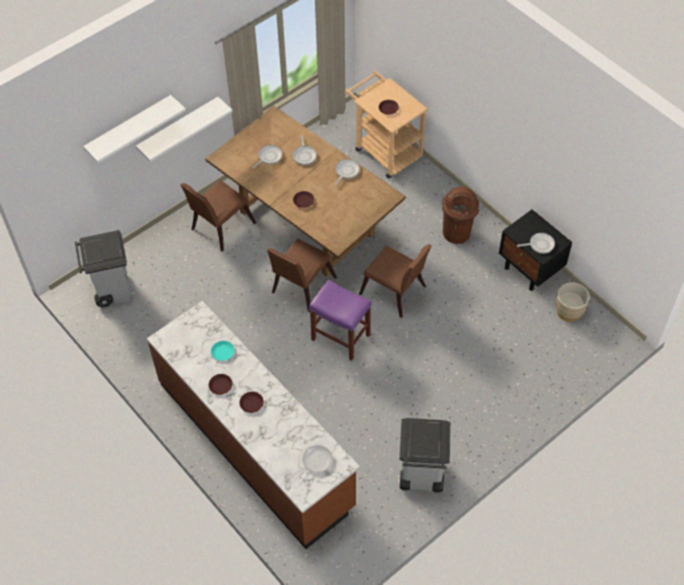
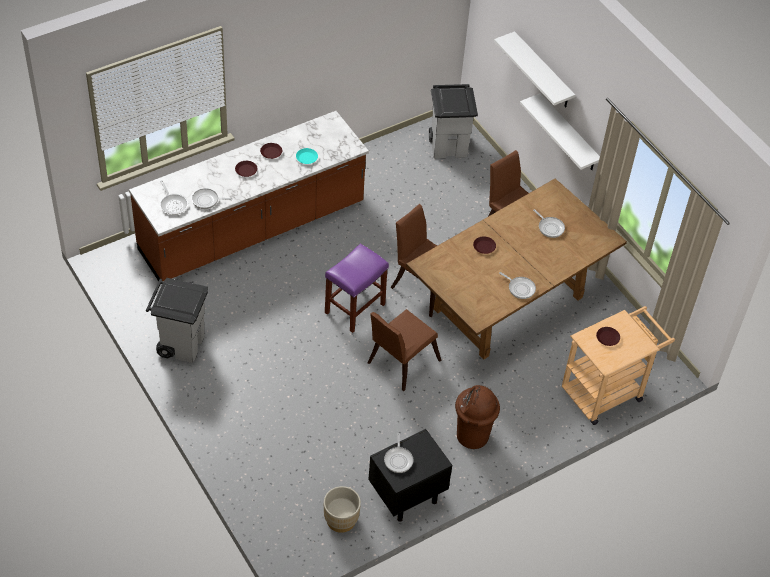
camera: 95 degrees right, 5 degrees down
(304, 155) = (548, 257): frying pan -> frying pan (207, 200)

